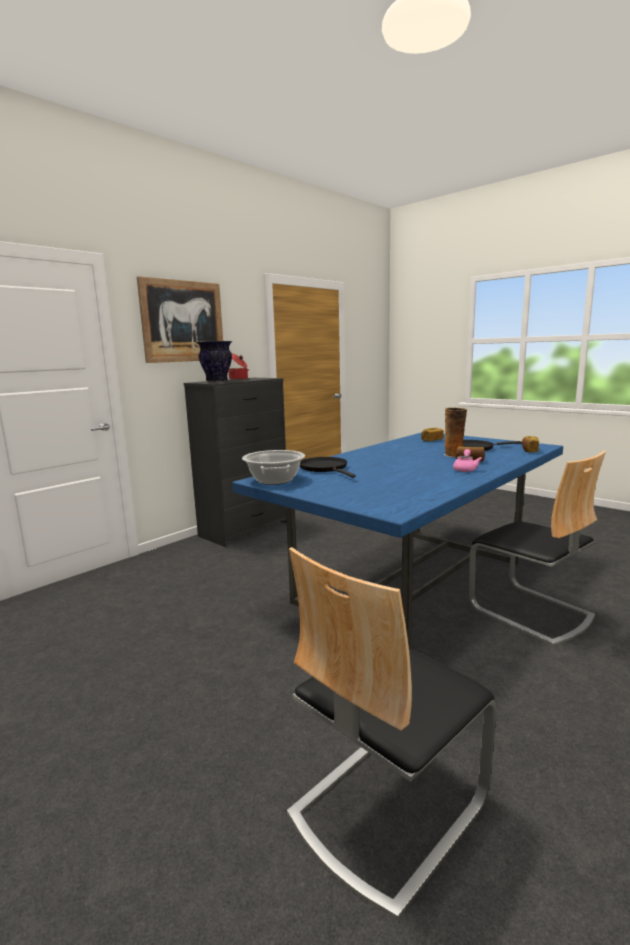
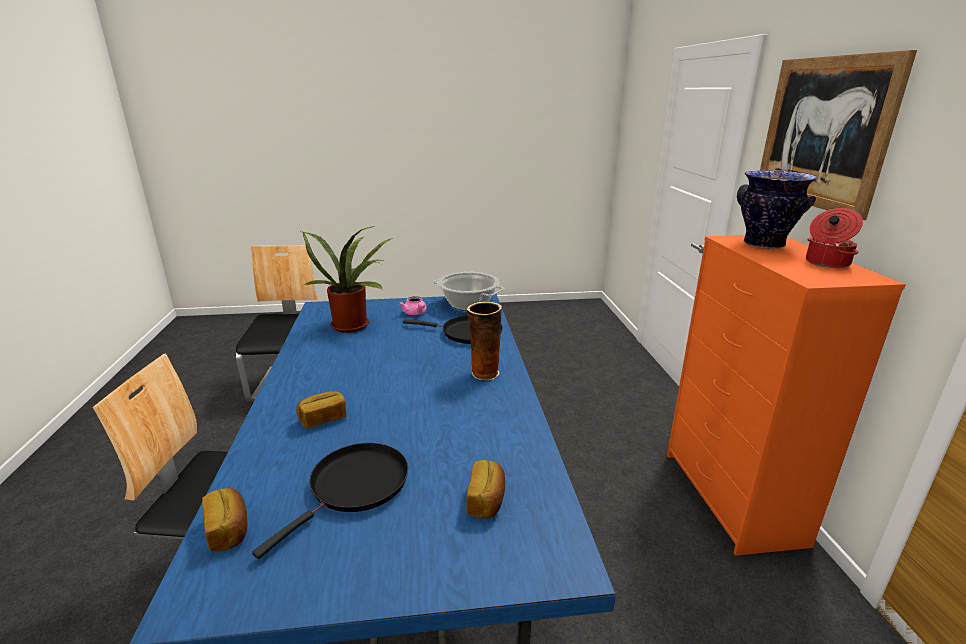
camera: 130 degrees right, 10 degrees up
(245, 529) = (732, 498): black dresser -> orange dresser
(388, 491) = (353, 324): none -> potted plant
(454, 455) = (364, 431): vase -> vase (484, 373)
(465, 469) = (312, 390): pink teapot -> pink teapot (415, 313)

